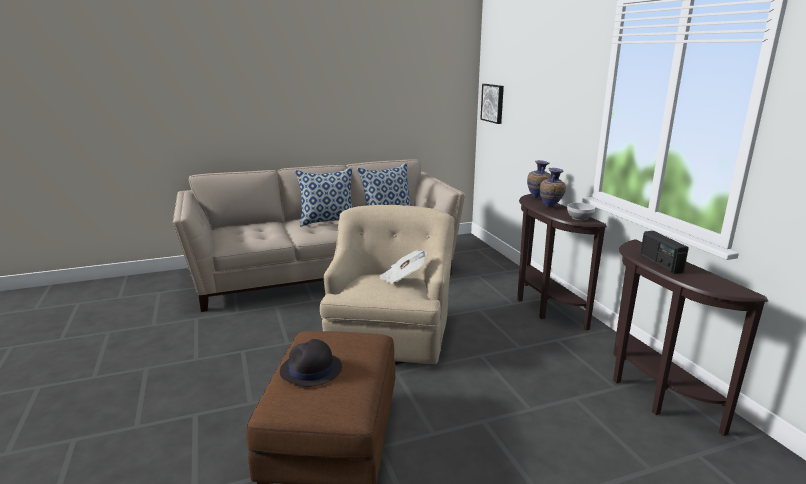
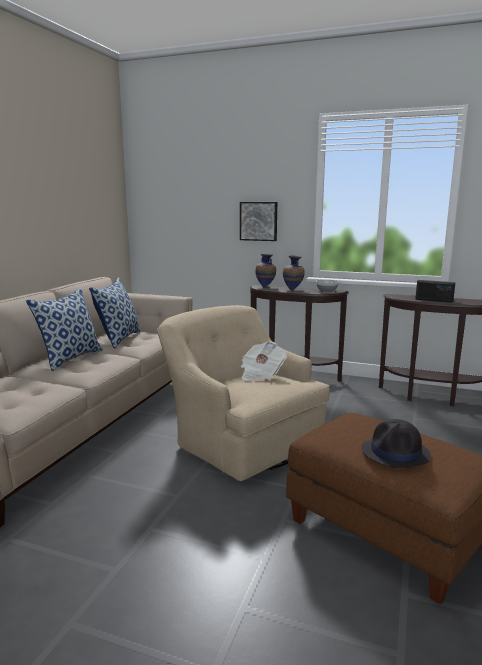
camera: 50 degrees left, 5 degrees down
(493, 103) = (157, 214): picture -> picture (259, 221)

